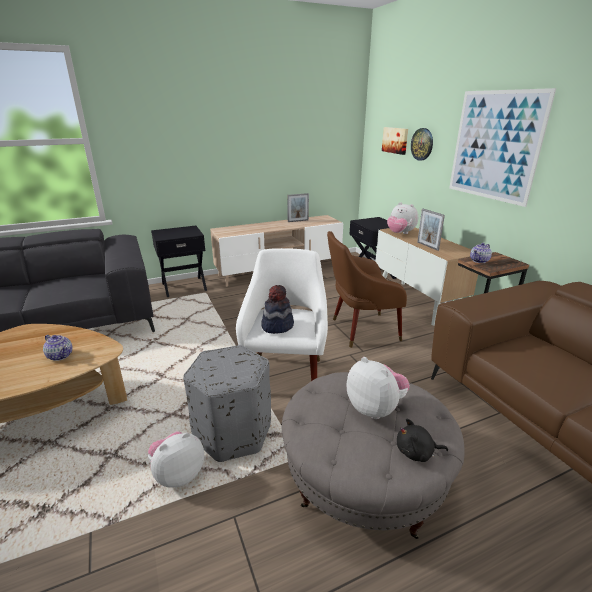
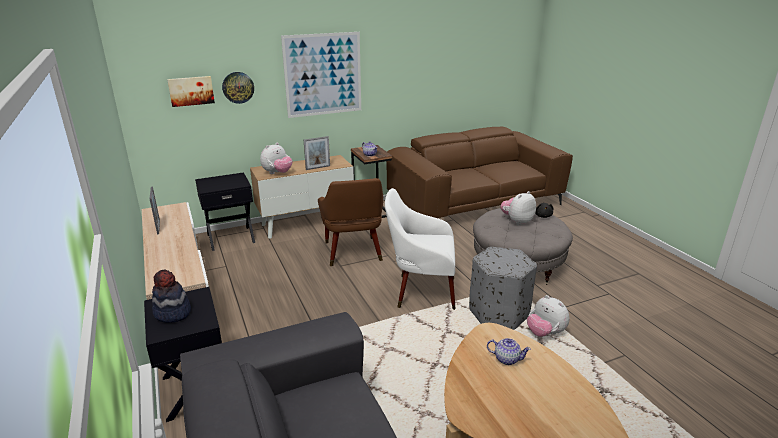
camera: 90 degrees left, 0 degrees up
(60, 355) = (506, 359): teapot -> teapot turned 75 degrees clockwise
(277, 326) = (436, 246): hat -> hat (172, 313)

